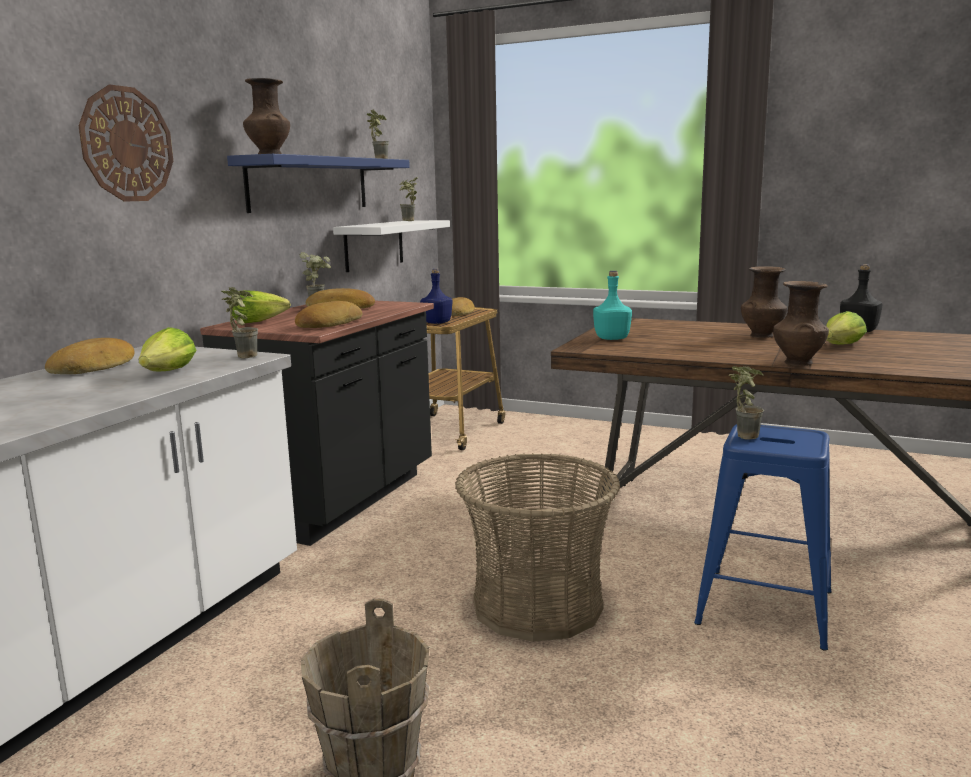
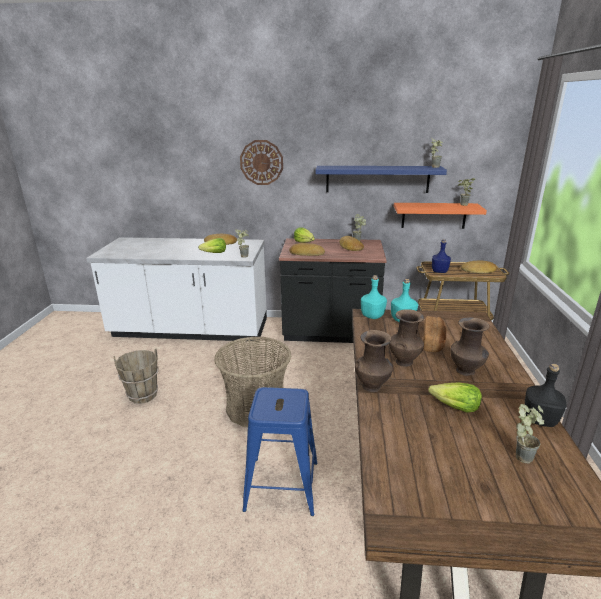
camera: 70 degrees right, 10 degrees up
(268, 154) = (328, 167): brown vase -> brown vase (404, 361)
(374, 245) = (433, 215): white shelf -> orange shelf
(587, 346) = (372, 316): none -> turquoise bottle
(685, 336) = (433, 342): none -> bread
(741, 435) = (279, 391): potted plant -> potted plant (522, 454)

